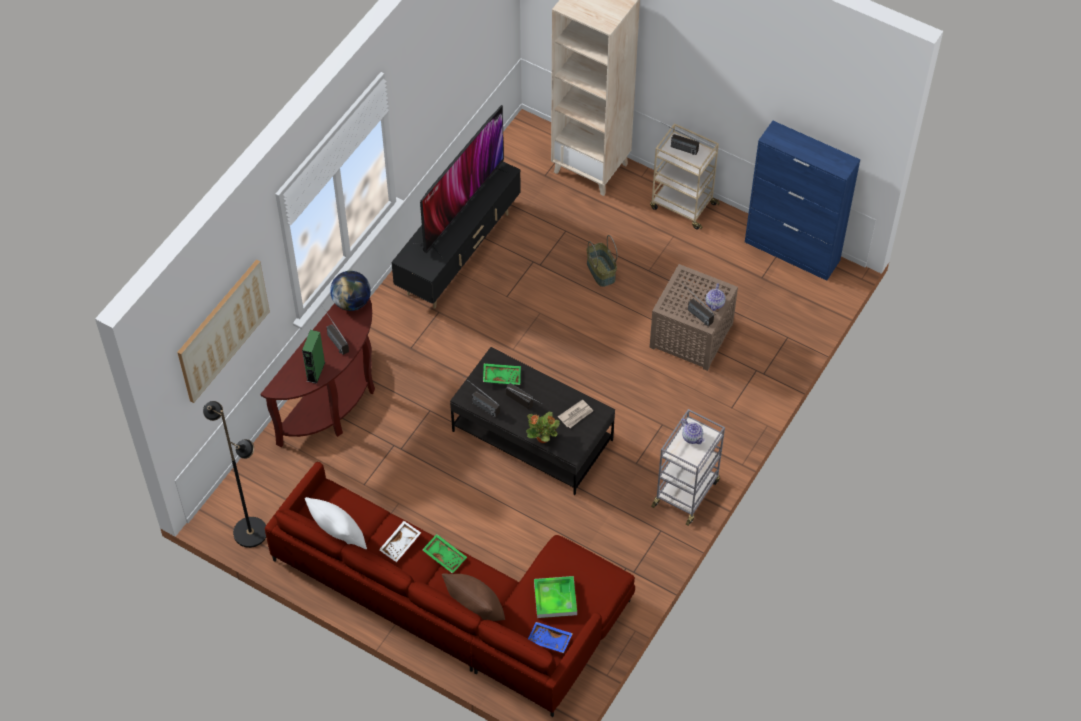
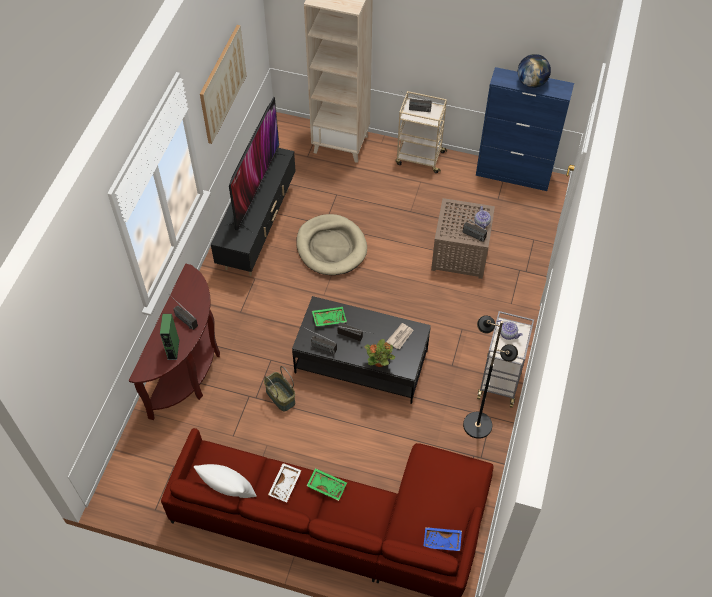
camera: 15 degrees left, 0 degrees up
(223, 330) = (84, 331): picture -> picture (222, 84)
(250, 532) = (145, 501): black floor lamp -> black floor lamp (477, 424)
(352, 302) = (189, 283): globe -> globe (531, 83)
(475, 608) = (368, 527): brown pillow -> none
(539, 294) = (331, 247): none -> beige dog bed
(555, 598) = (435, 501): tray -> none
(600, 271) = (373, 219): basket -> basket (280, 396)

